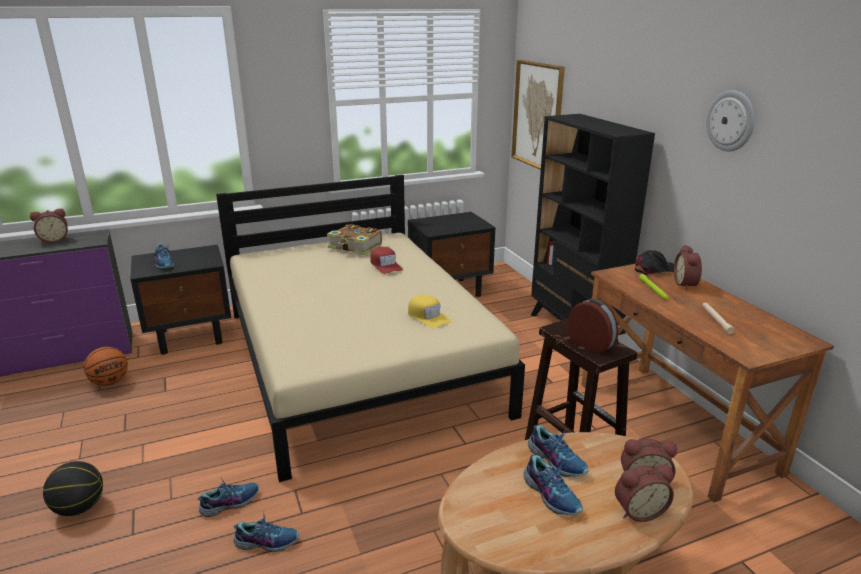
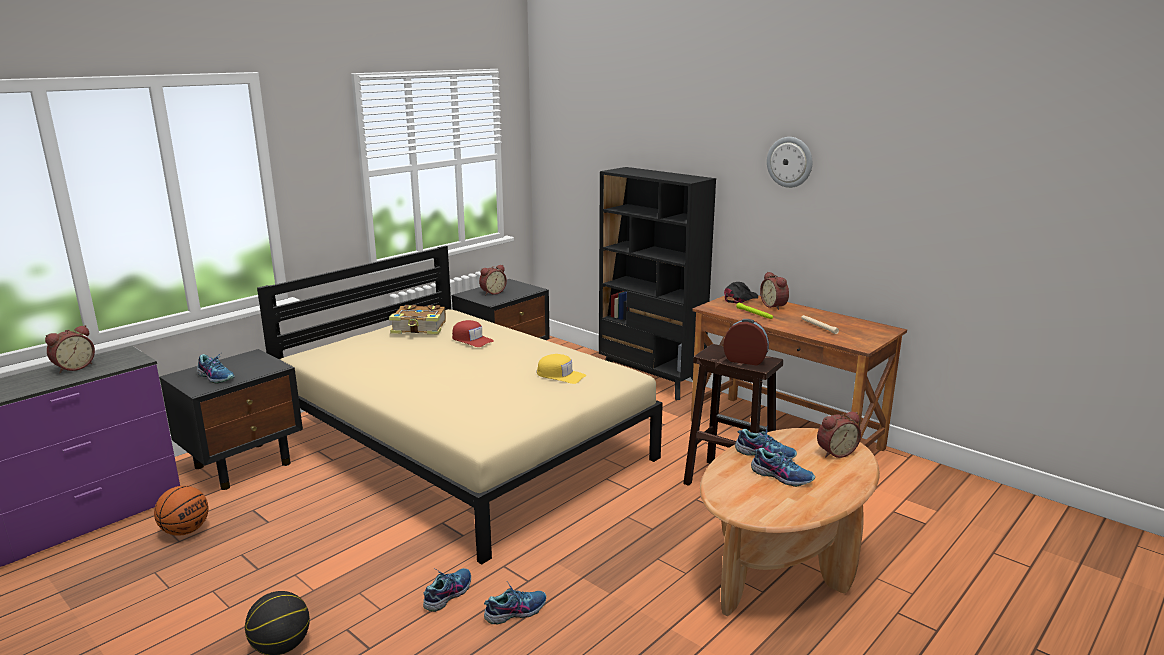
camera: 25 degrees left, 5 degrees down
(538, 115) = (569, 172): picture -> none
(638, 510) = (847, 469): alarm clock -> alarm clock (492, 292)

